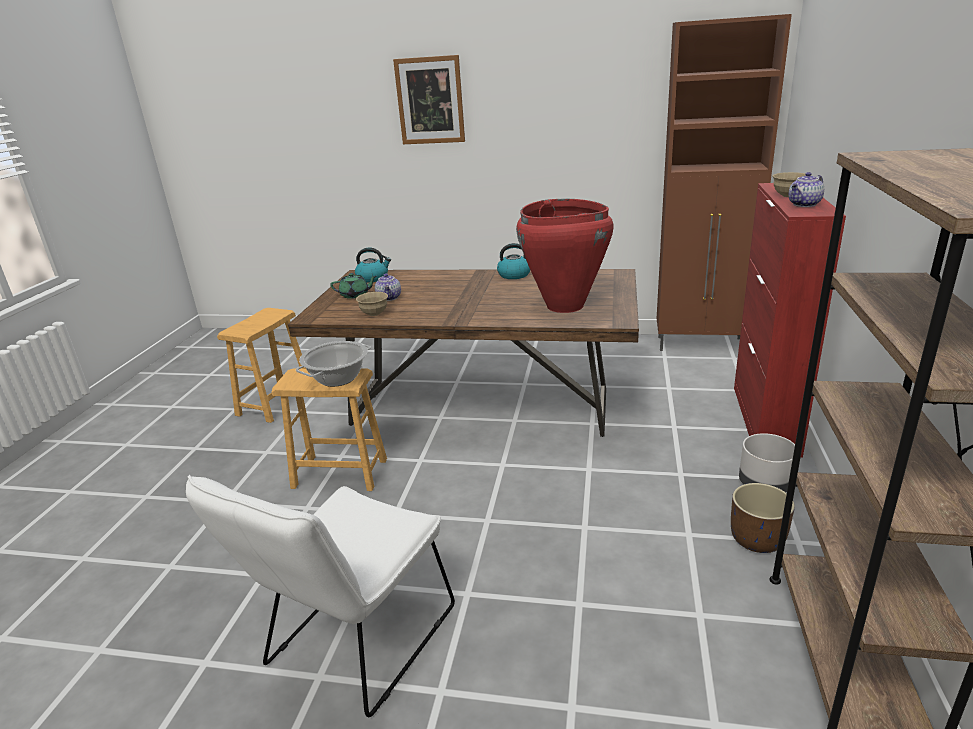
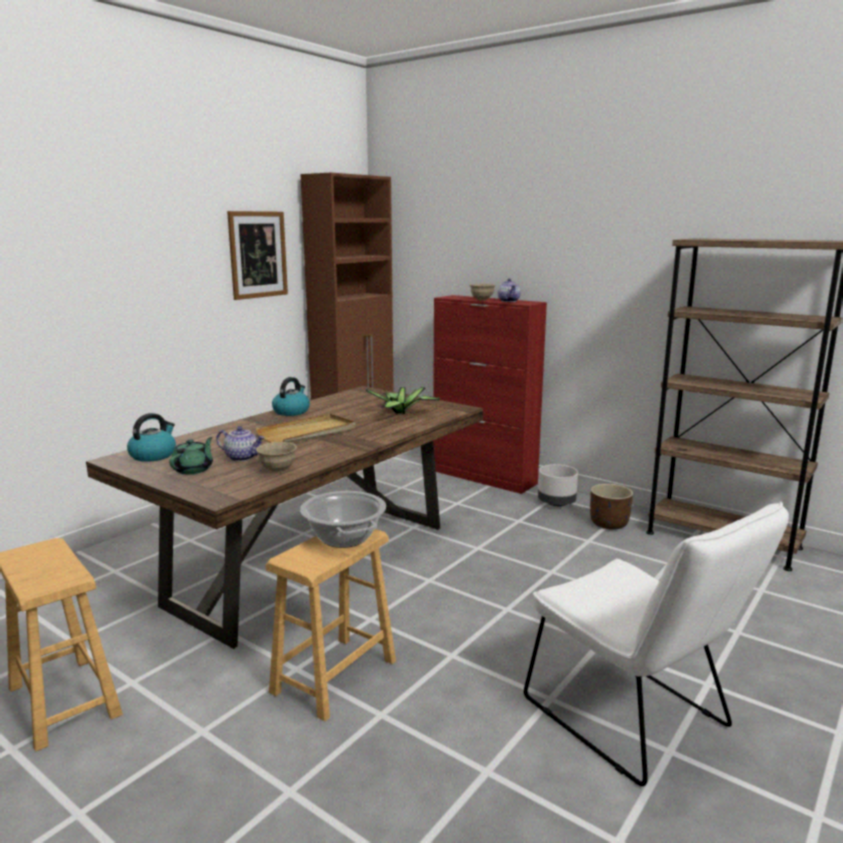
camera: 65 degrees left, 10 degrees down
(430, 101) = (77, 234): picture -> picture (258, 254)
(466, 295) = (308, 433): none -> beige tray
(564, 306) = (402, 413): red vase -> potted plant

